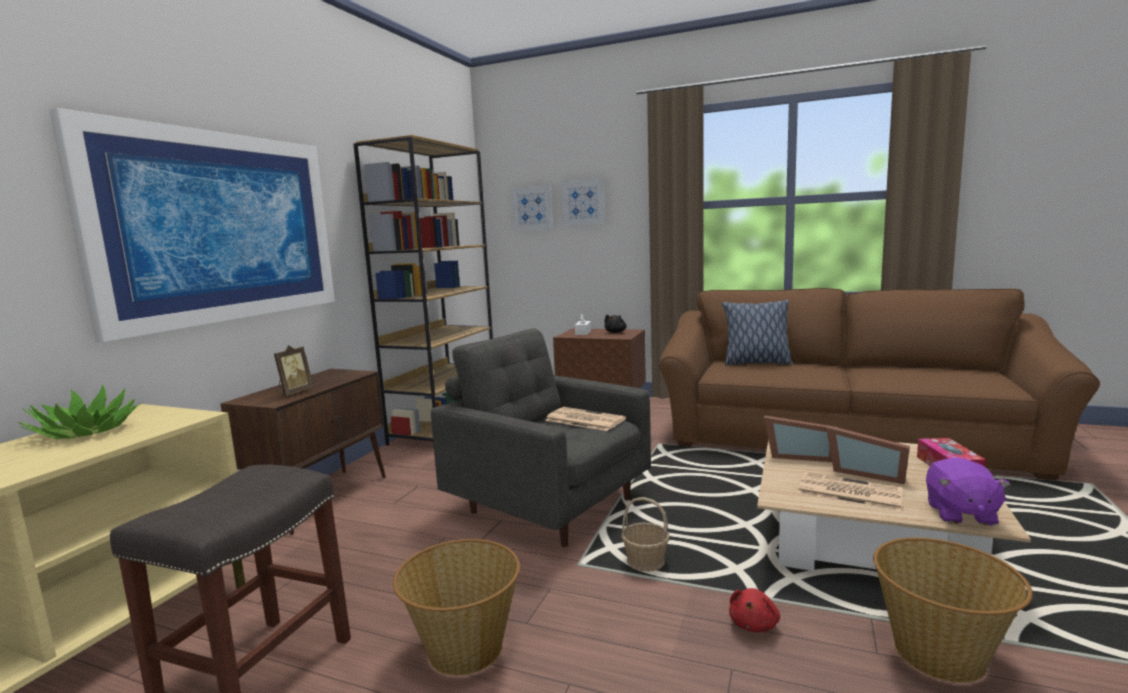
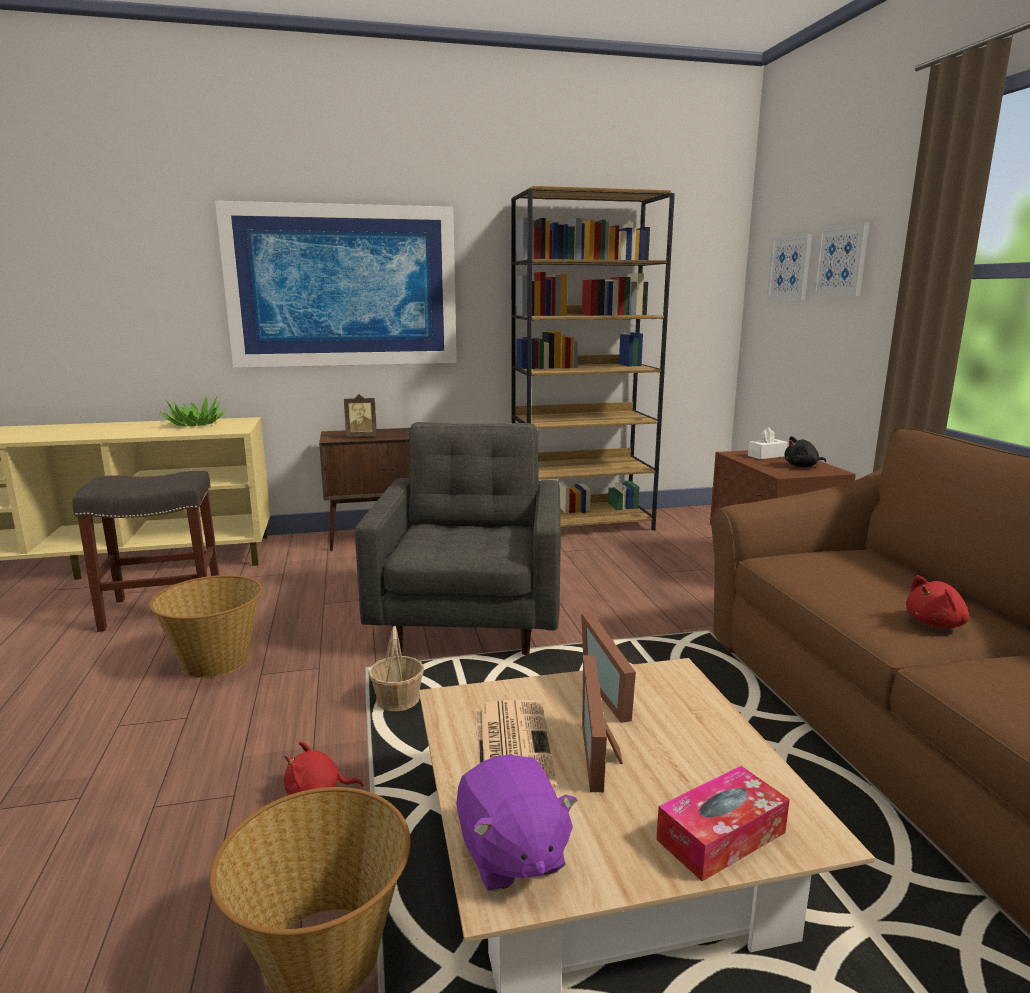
camera: 55 degrees right, 5 degrees up
(583, 420) = (495, 539): newspaper -> none
(755, 363) = (892, 571): pillow -> none
(820, 372) = (937, 623): none -> red plush toy
(960, 514) = (511, 854): purple plush toy -> purple plush toy turned 90 degrees counterclockwise

